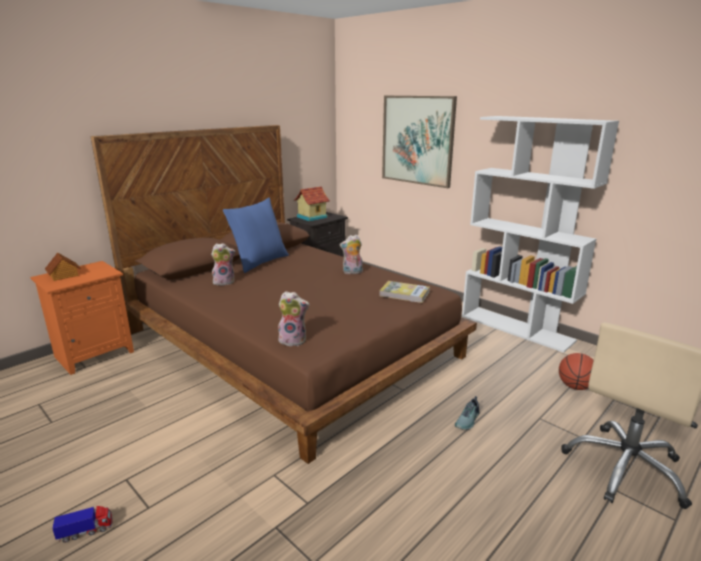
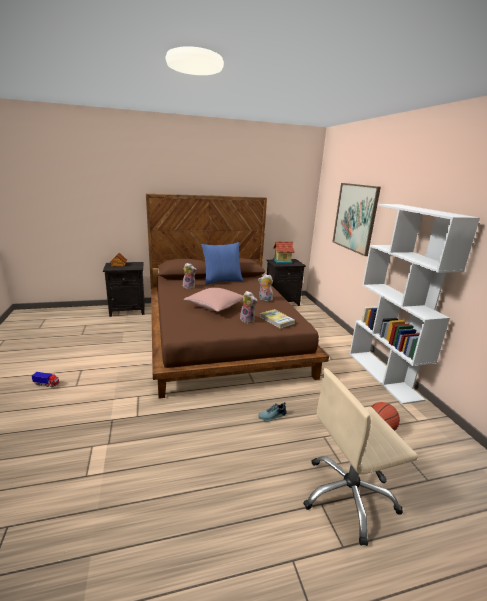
camera: 30 degrees right, 0 degrees up
(95, 353) = (128, 310): orange nightstand -> black nightstand
(293, 340) = (177, 325): plush toy -> plush toy (248, 320)
(306, 299) = (215, 306): none -> pink pillow

